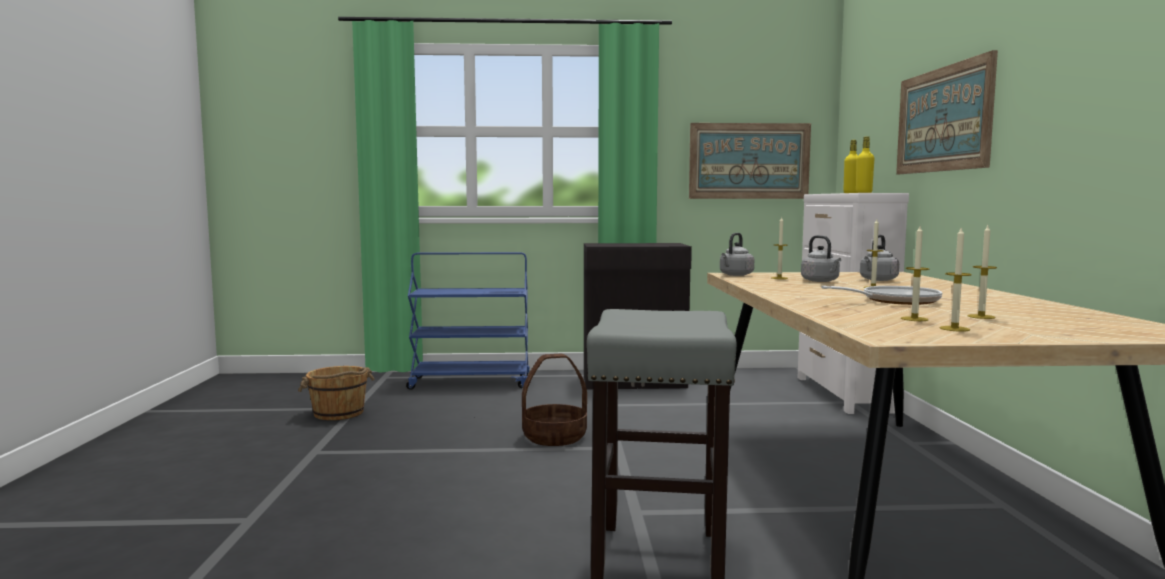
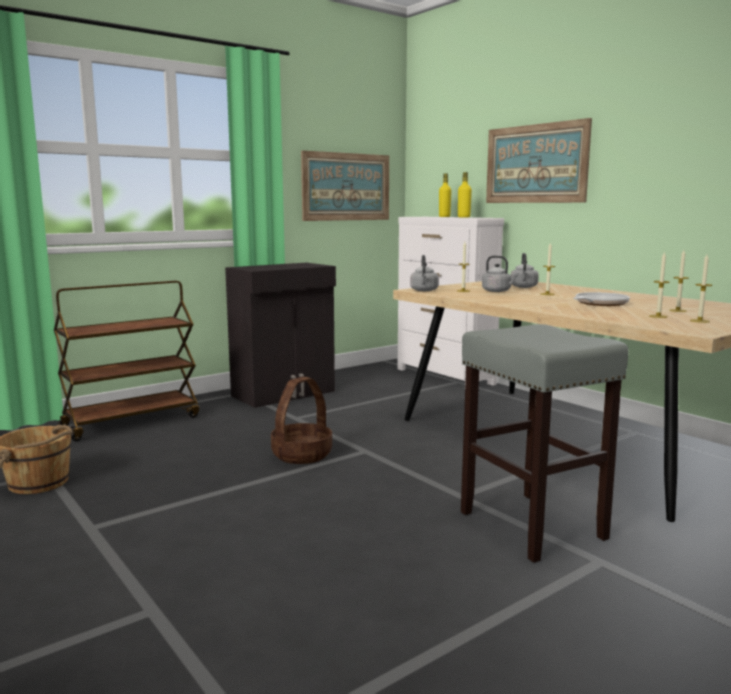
camera: 35 degrees left, 5 degrees up
(471, 382) = (132, 421): blue cart -> brown cart

